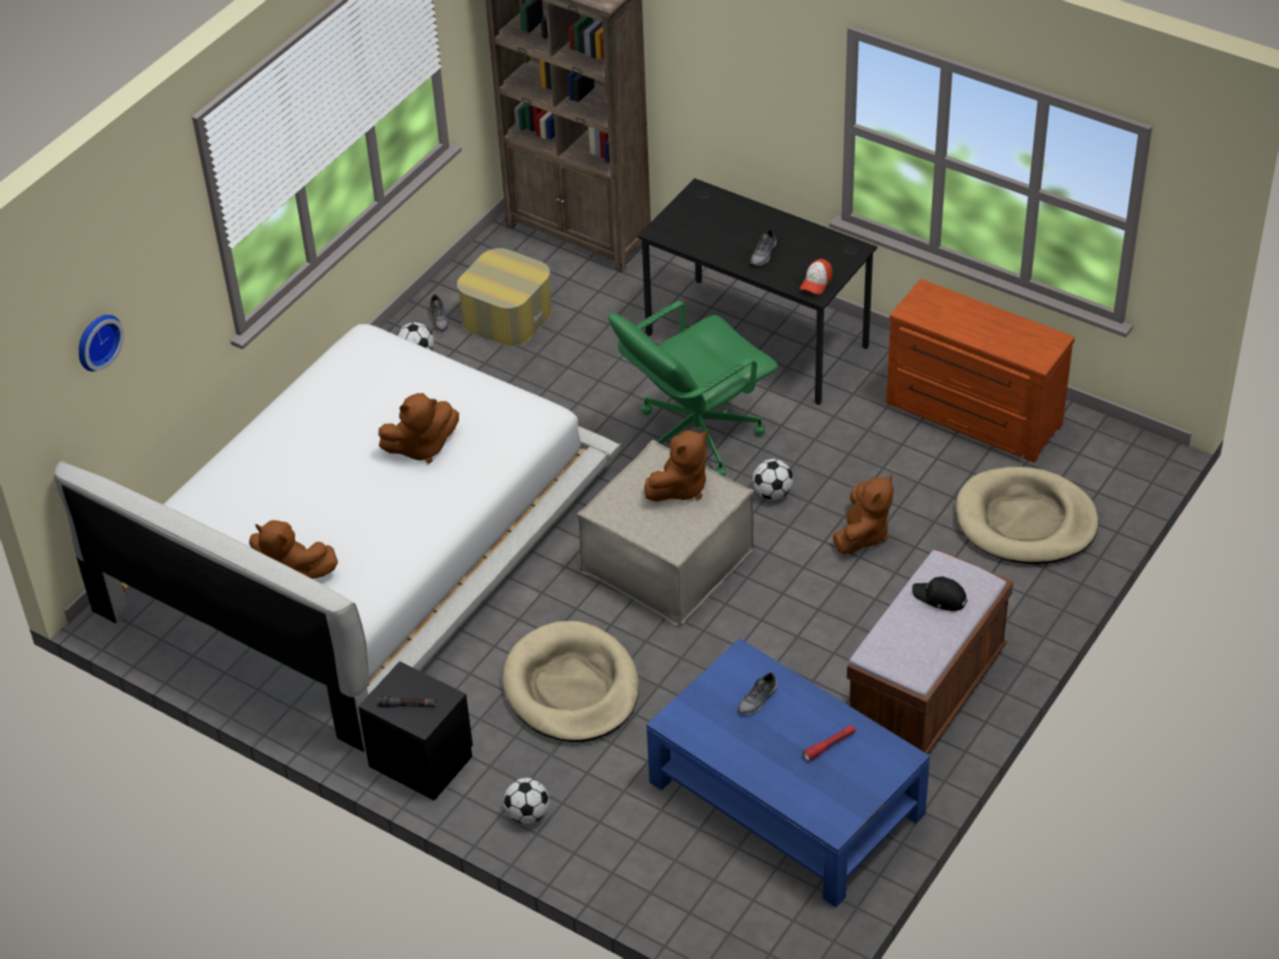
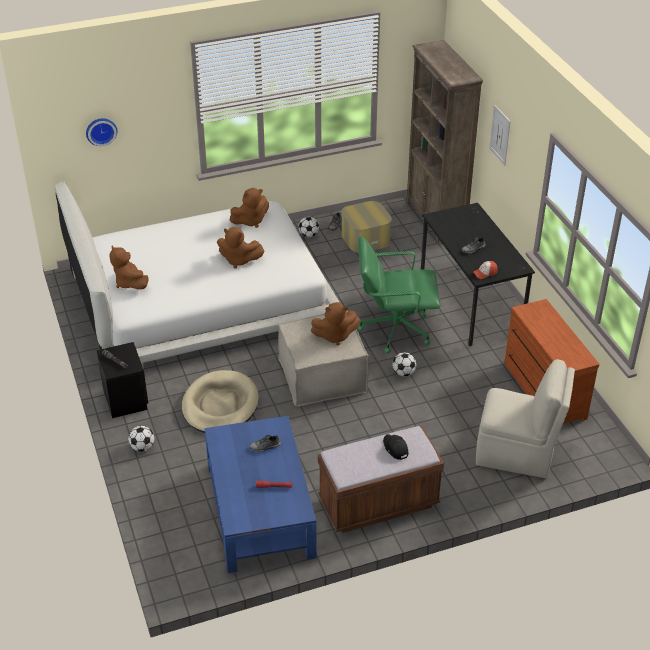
camera: 35 degrees right, 5 degrees down
(708, 57) = (500, 135): none -> picture
(862, 534) = (427, 414): brown plush toy -> brown plush toy (250, 221)
(1025, 521) = (517, 453): beige dog bed -> beige chair

